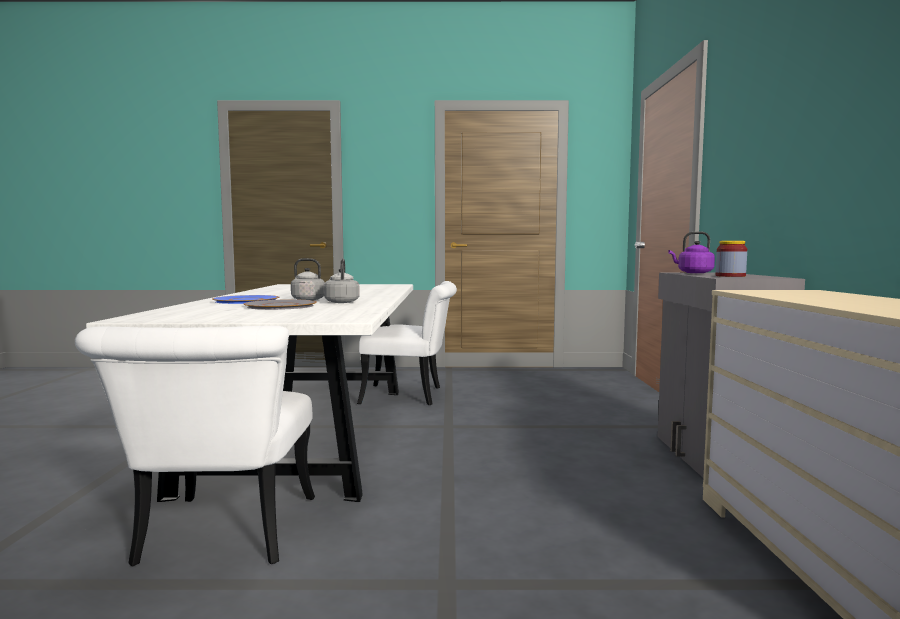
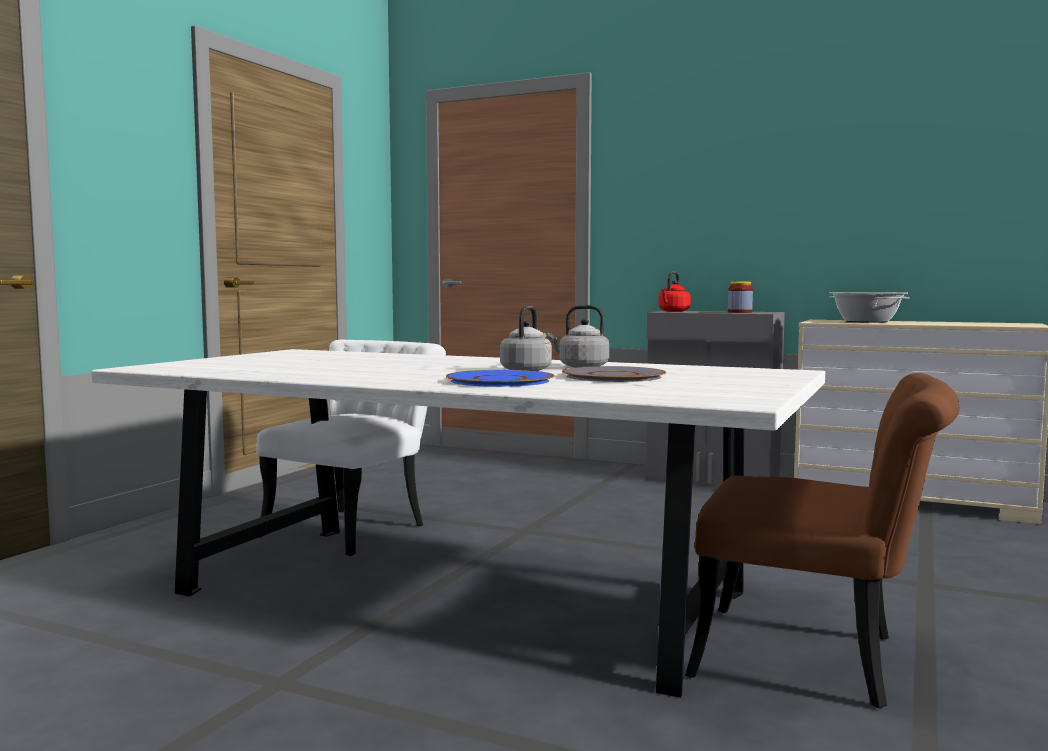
camera: 65 degrees left, 0 degrees up
(222, 539) = (819, 659): white chair -> brown chair
(693, 273) = (673, 311): purple kettle -> red kettle
(815, 295) = (867, 321): none -> cooking pot

